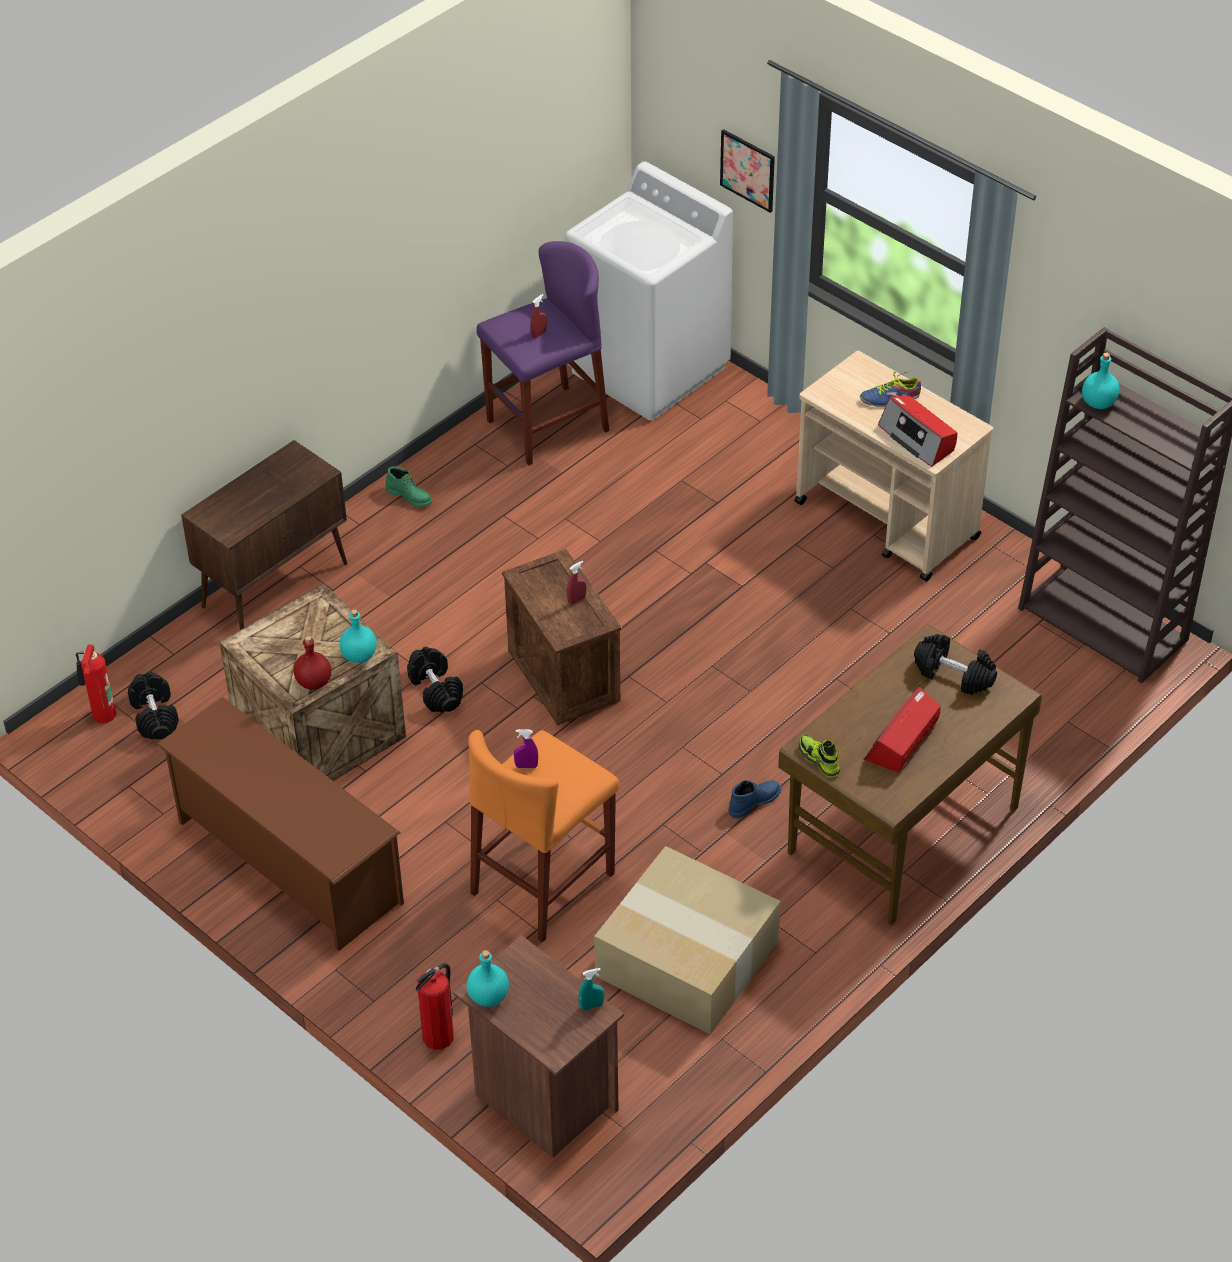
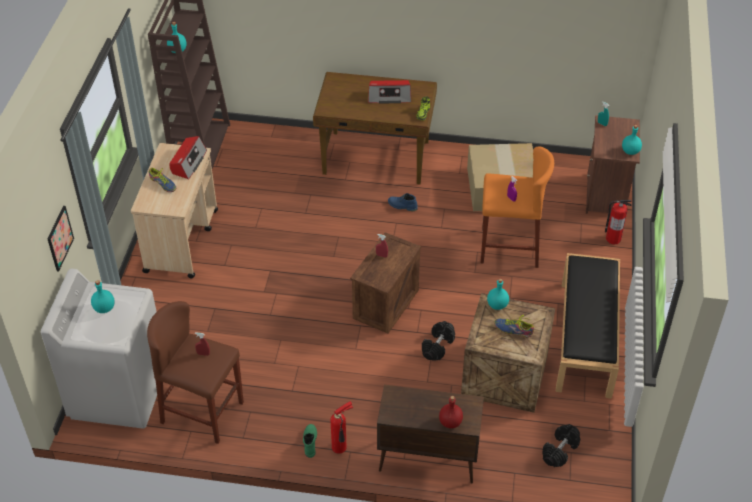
camera: 125 degrees left, 0 degrees up
(101, 716) = (582, 475): fire extinguisher -> fire extinguisher (341, 448)
(288, 861) = (586, 339): brown shoe rack -> black bench
(302, 648) = (513, 329): none -> shoe
(314, 683) = (530, 311): red bottle -> red bottle (450, 422)
(547, 425) = (202, 412): purple stool -> brown stool
(653, 235) = (104, 308): none -> turquoise bottle
(954, 674) = (338, 97): black dumbbell -> none

